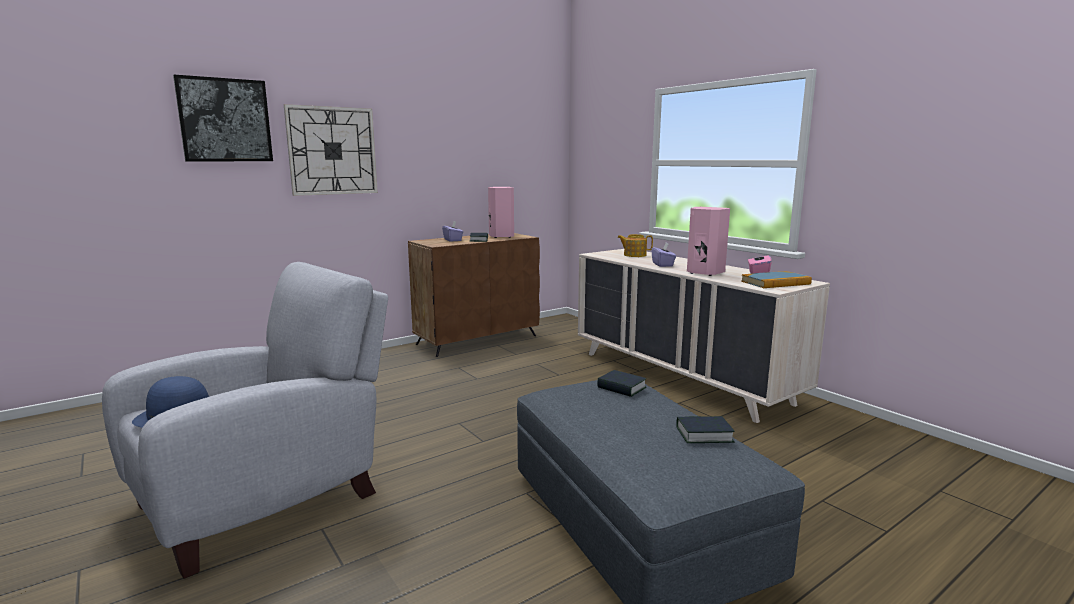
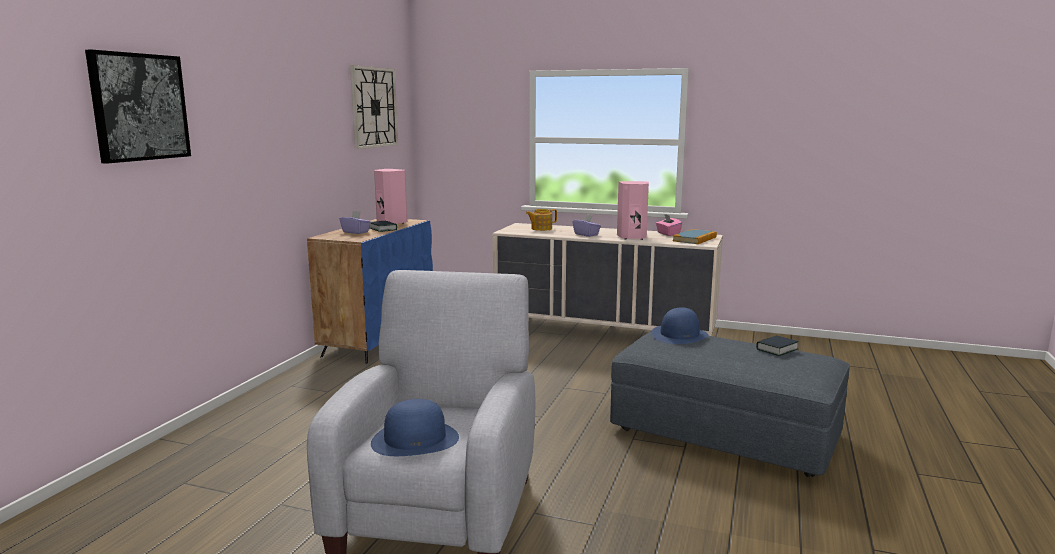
camera: 35 degrees left, 0 degrees up
(332, 151) = (238, 139): wall clock -> wall clock (374, 107)
(477, 339) = (378, 339): brown cabinet -> blue cabinet
(621, 388) = (679, 335): book -> blue hat

